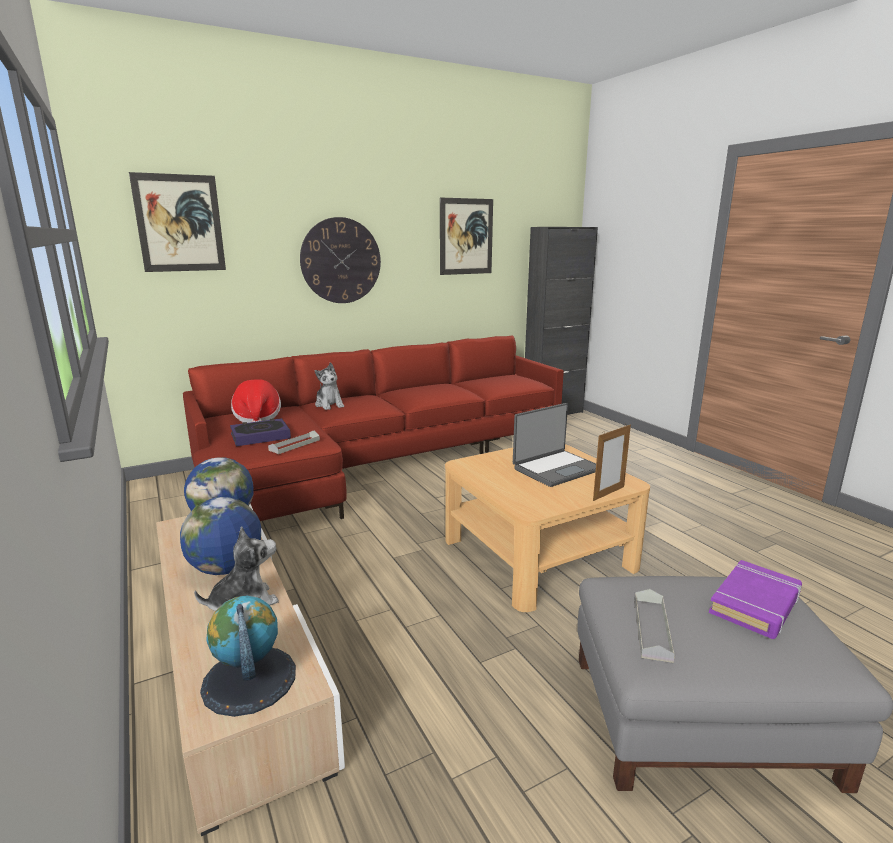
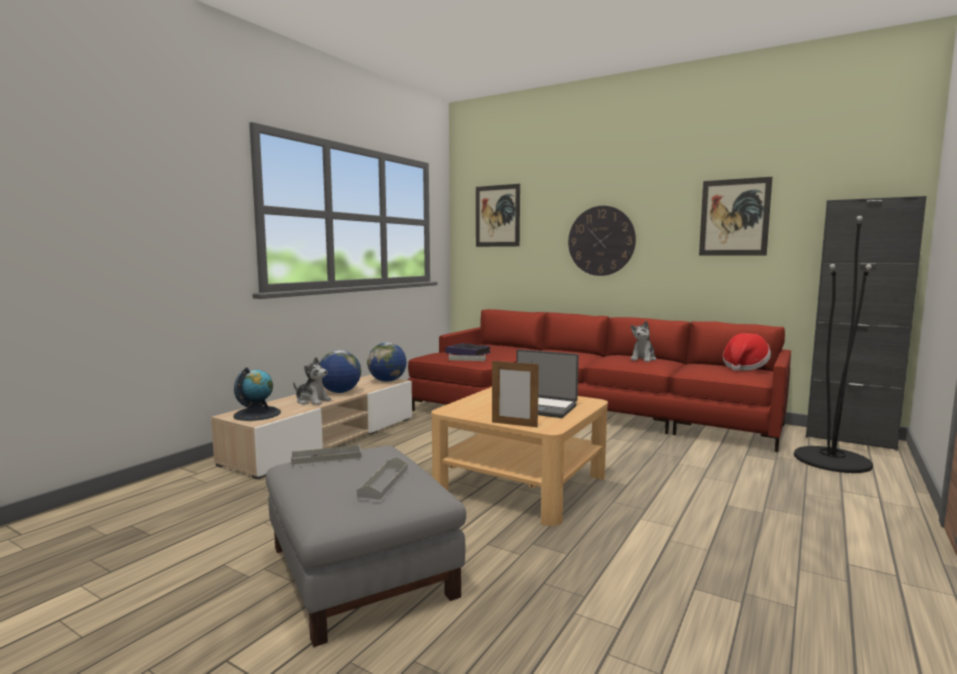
camera: 60 degrees right, 10 degrees down
(257, 418) = (495, 347): hat -> hat (744, 367)
(329, 405) = (546, 350): plush toy -> plush toy (643, 359)
(583, 432) = (832, 460): none -> black floor lamp
(755, 604) = (383, 482): purple book -> grey tray

